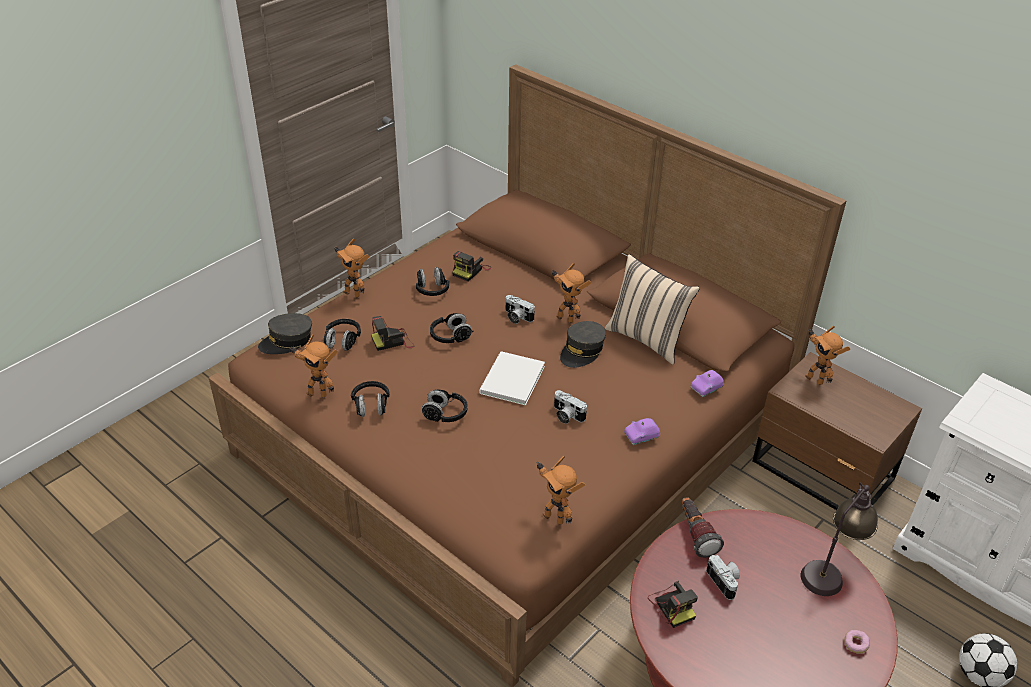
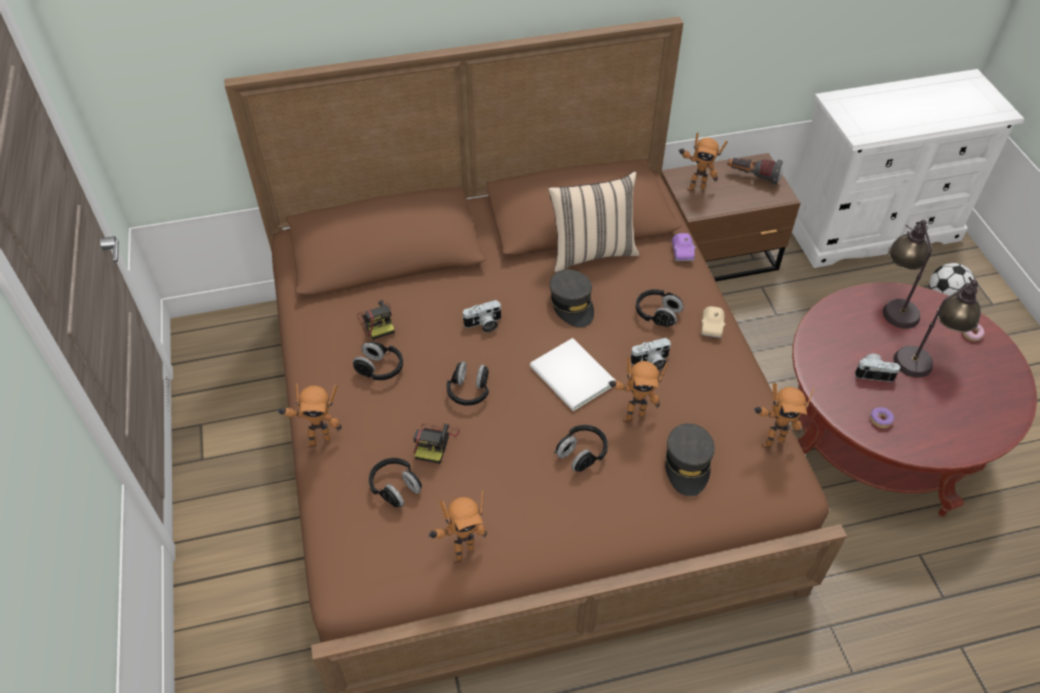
camera: 55 degrees left, 10 degrees up
(287, 341) = (348, 542): grey cap -> grey cap (687, 464)
(371, 406) = (521, 511): black headphones -> black headphones (657, 314)
(566, 318) = (516, 290): toy robot -> toy robot (632, 414)
(642, 436) = (712, 326): purple toy car -> beige toy car
(672, 605) = (880, 420): camera -> donut
(695, 534) = (814, 361): flashlight -> flashlight (752, 177)
(784, 616) = (925, 358): none -> table lamp

